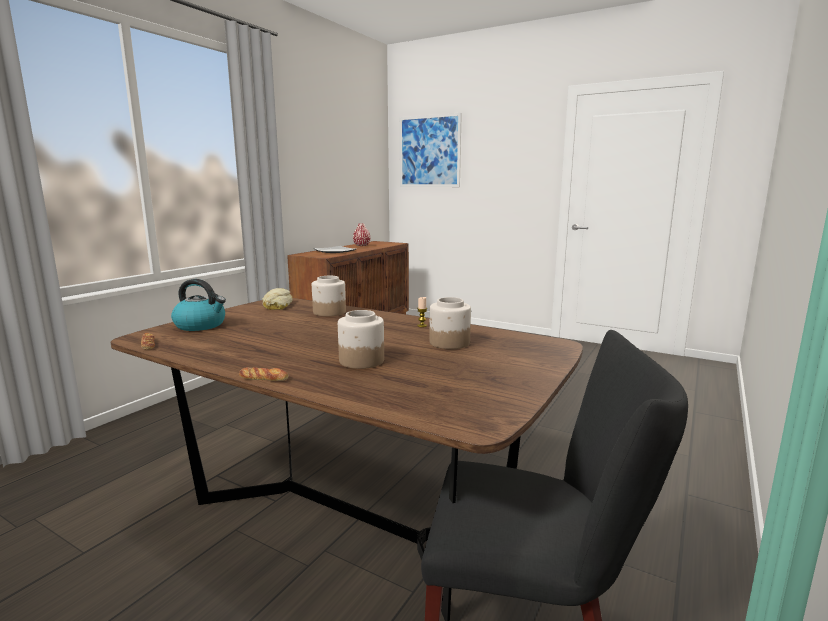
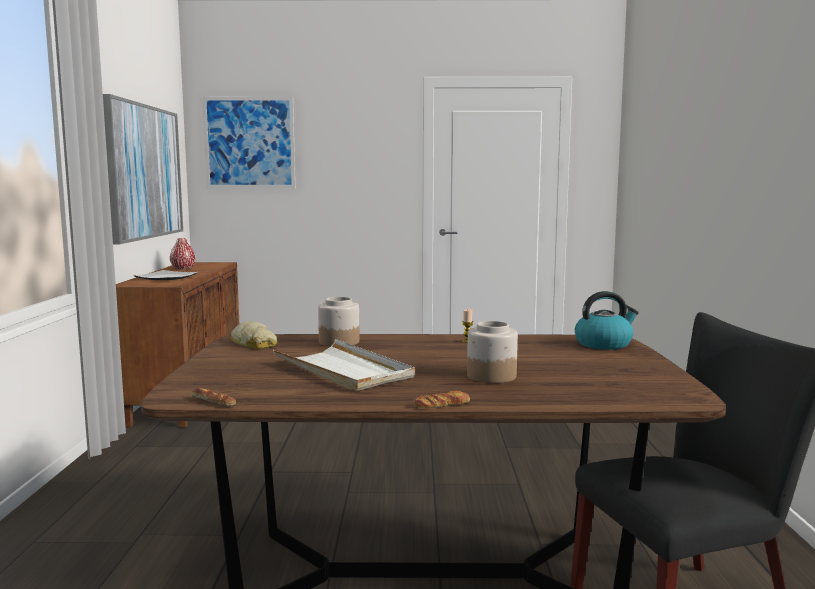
camera: 30 degrees left, 5 degrees down
(201, 325) = (220, 375): kettle -> kettle (604, 344)
(276, 335) = (343, 370): none -> white tray
(332, 175) = (140, 172): none -> picture
(449, 343) = (528, 351): jar -> none

